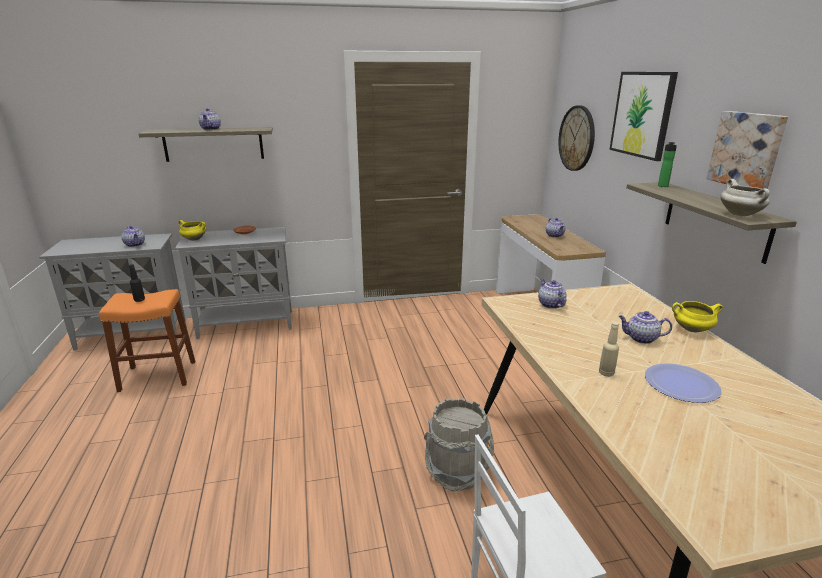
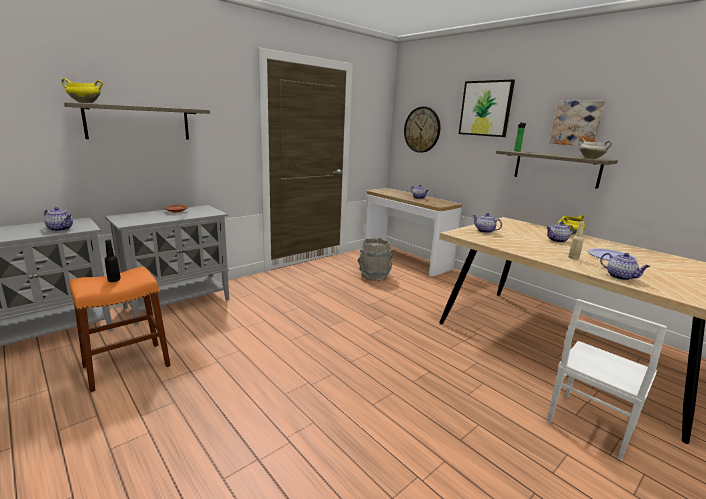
camera: 30 degrees left, 5 degrees down
(194, 239) = (128, 219): yellow cooking pot -> yellow cooking pot (84, 103)
(211, 129) = (144, 106): teapot -> teapot (620, 277)
(457, 472) = (466, 363): grey bucket -> grey bucket (374, 276)

